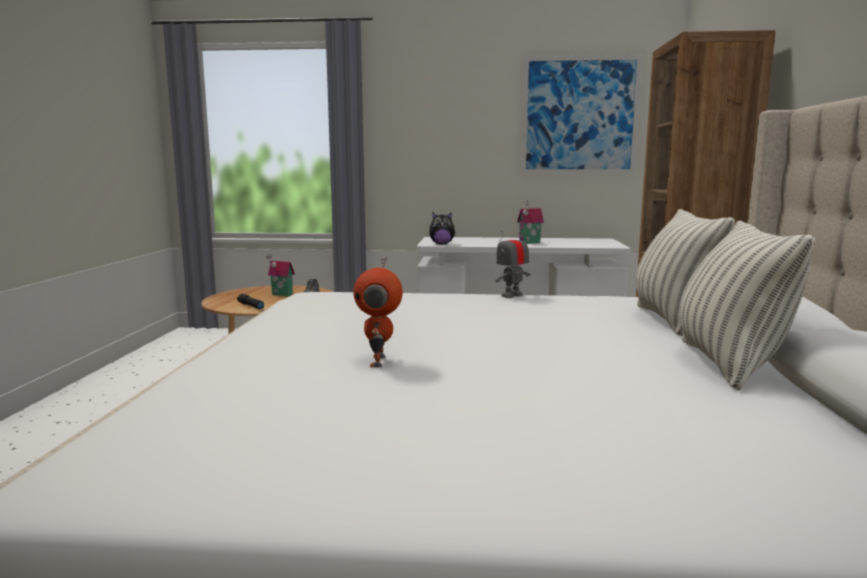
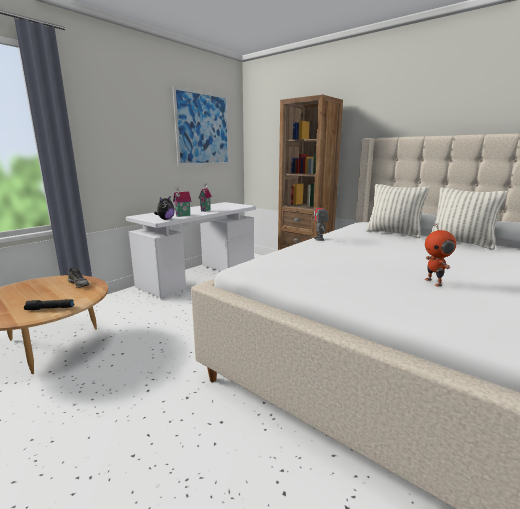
camera: 55 degrees left, 5 degrees up
(281, 295) = (44, 291): toy house -> toy house (183, 215)
(380, 361) = (434, 282): toy robot -> toy robot turned 45 degrees clockwise

